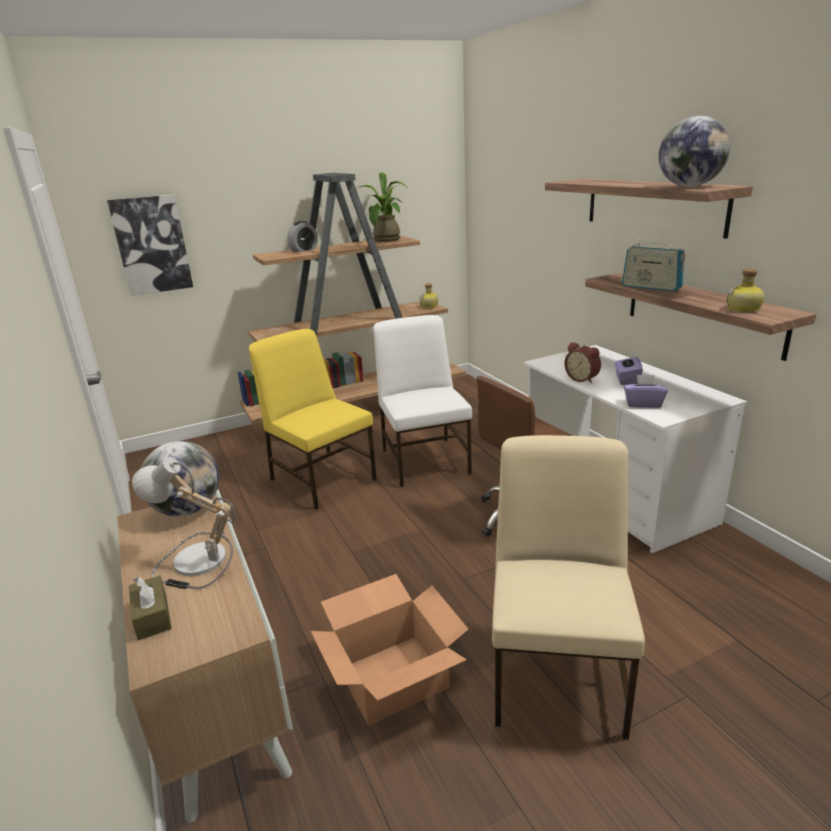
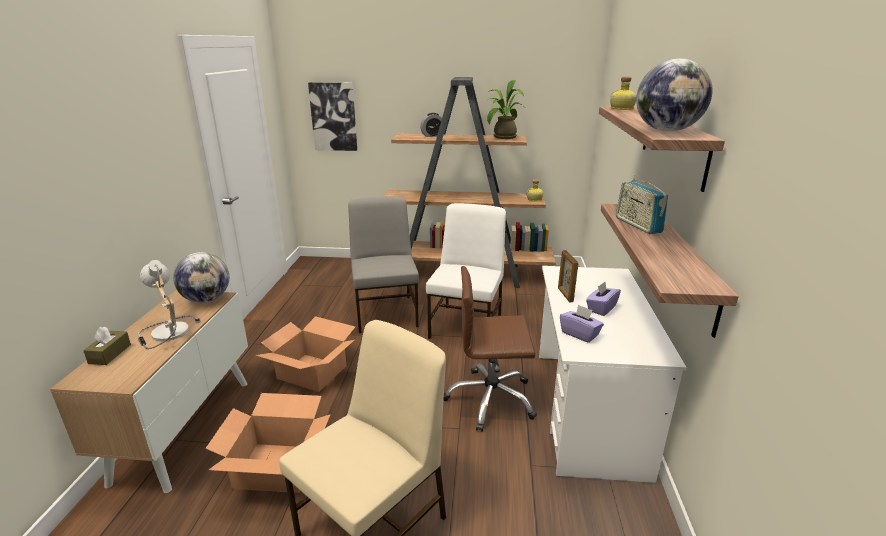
camera: 30 degrees right, 0 degrees up
(310, 569) = (312, 371): none -> cardboard box
(322, 478) = (386, 313): yellow chair -> grey chair
(582, 378) = (565, 295): alarm clock -> picture frame
(744, 309) = (671, 270): bottle -> bottle (622, 109)

